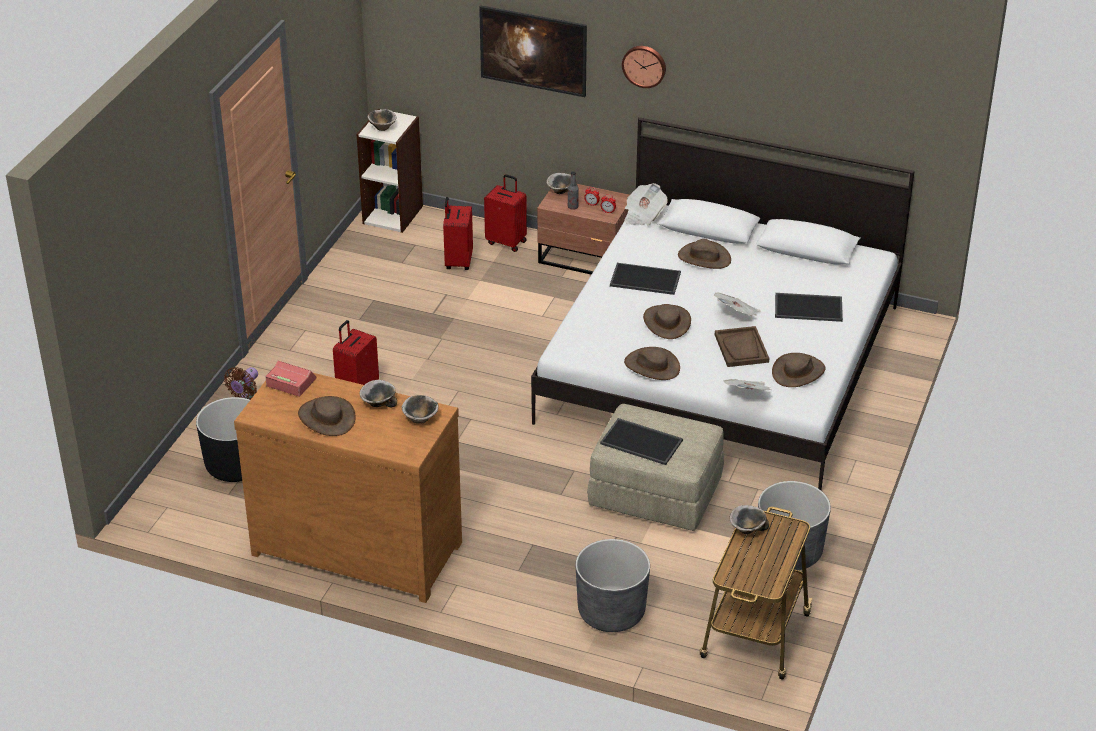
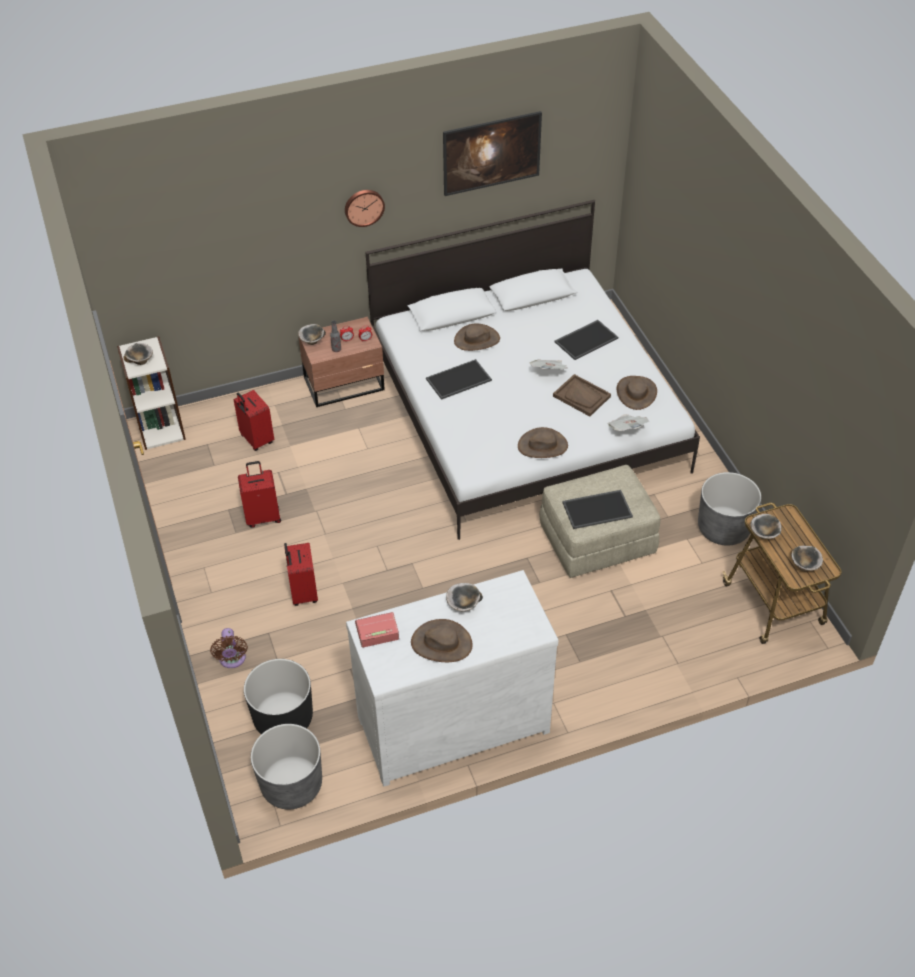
camera: 40 degrees left, 10 degrees up
(358, 546) = (451, 721): brown dresser -> white dresser
(420, 418) = (509, 597): bowl -> bowl (804, 565)
(507, 242) = (274, 403): red suitcase -> red suitcase (263, 517)
(533, 68) = (262, 250): picture -> picture (491, 169)
(611, 612) = (673, 650): grey planter -> grey planter (291, 785)
(643, 215) = (397, 329): newspaper -> none
(667, 322) = (513, 405): brown hat -> none

